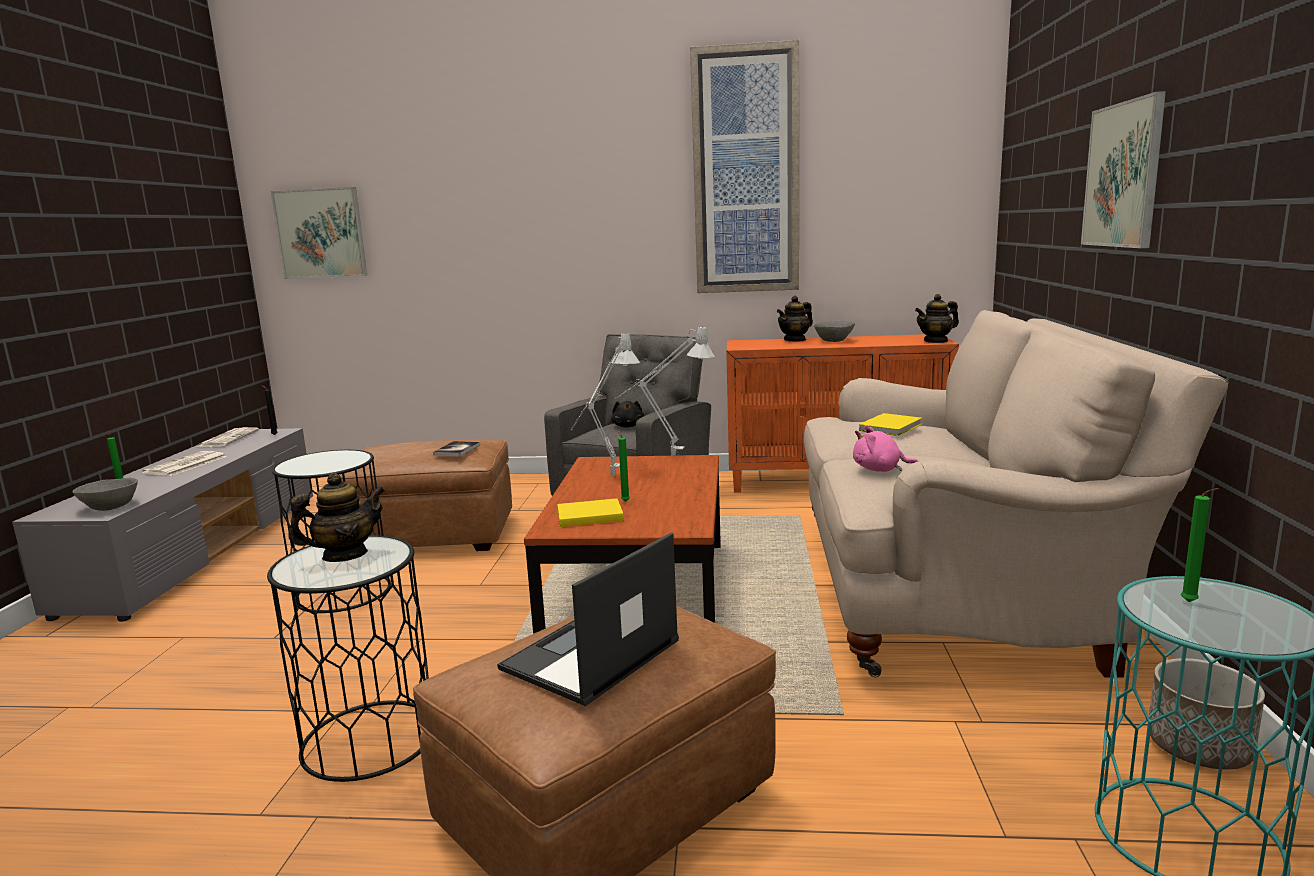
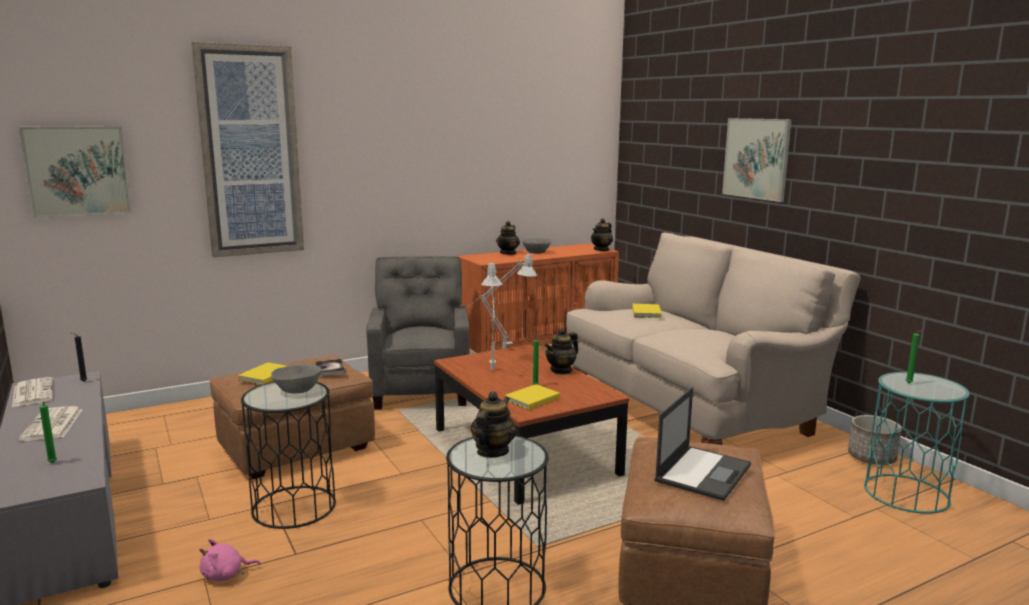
camera: 35 degrees left, 0 degrees up
(111, 507) = (72, 475): grey bowl -> grey bowl (298, 390)
(391, 448) = (264, 376): none -> yellow book
(590, 656) = (703, 472): laptop -> laptop turned 150 degrees counterclockwise
(628, 426) = (425, 331): black plush toy -> none
(693, 489) = (561, 370): none -> teapot
(746, 172) = (468, 128): picture -> picture (250, 152)
(880, 470) = (689, 340): pink plush toy -> pink plush toy (226, 575)

